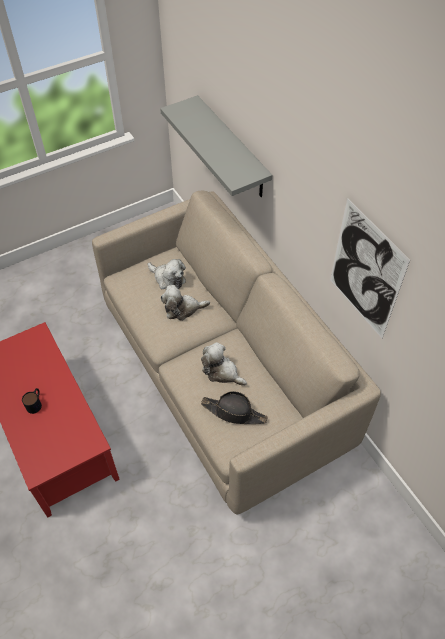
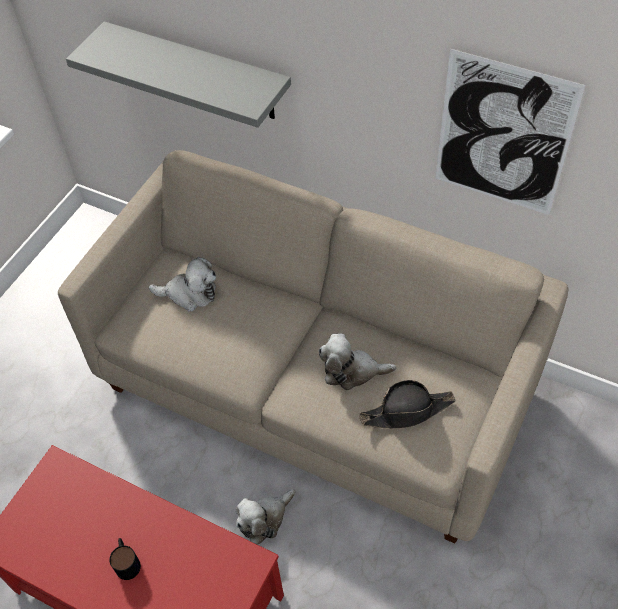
camera: 30 degrees left, 0 degrees up
(183, 309) = (241, 321): plush toy -> plush toy (264, 519)

